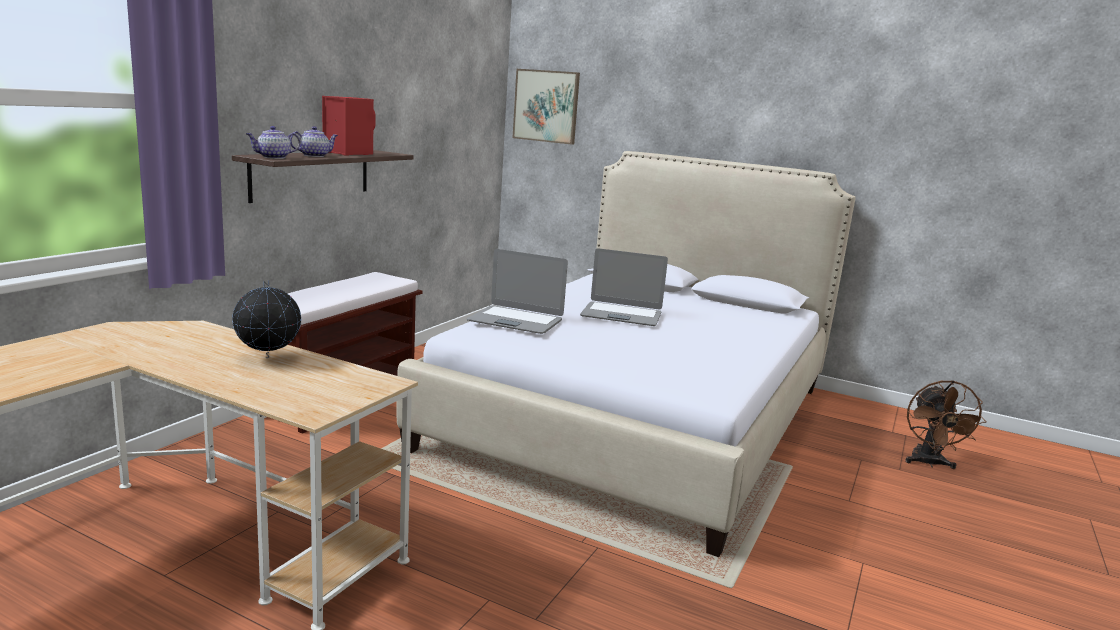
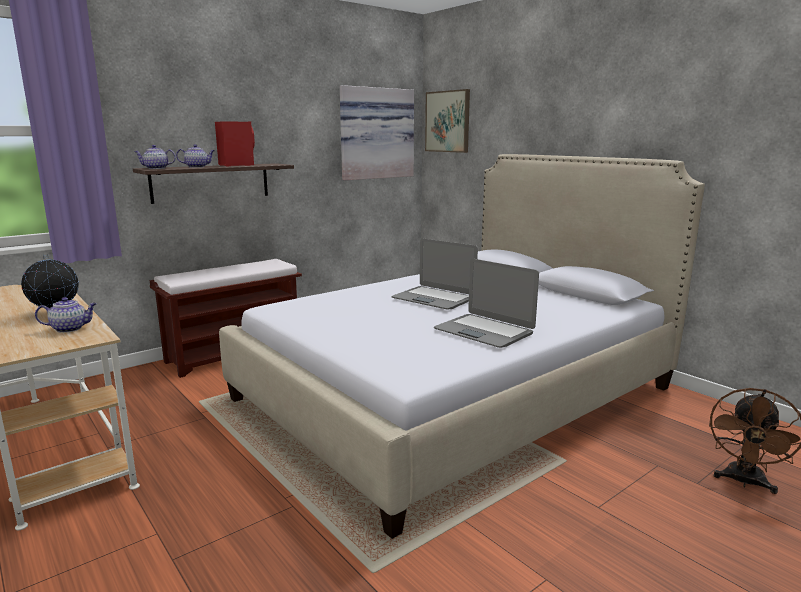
camera: 25 degrees right, 0 degrees up
(330, 374) = (70, 328): none -> teapot
(467, 115) = (375, 133): none -> picture
(516, 321) = (327, 299): laptop -> laptop (484, 331)

